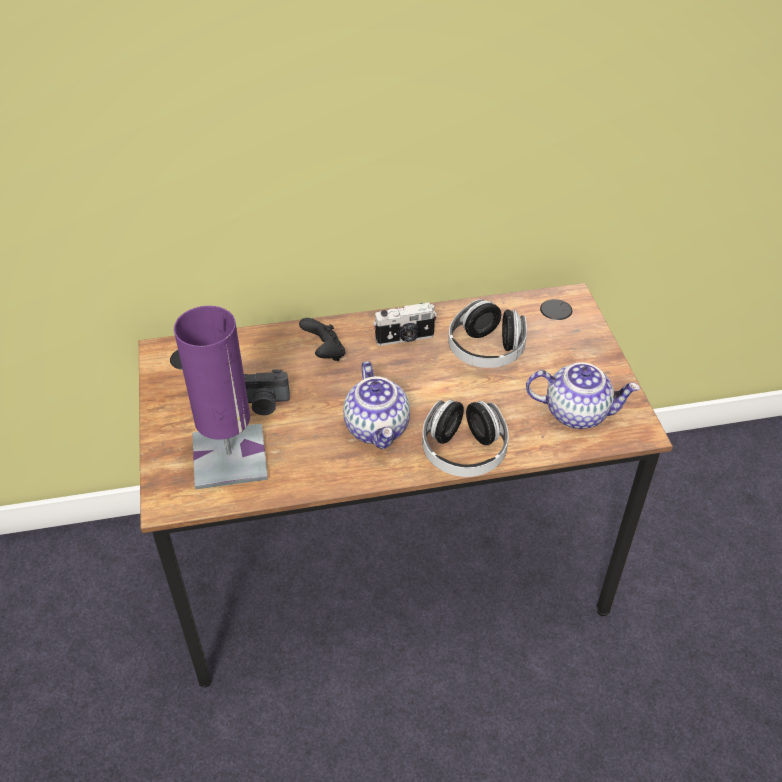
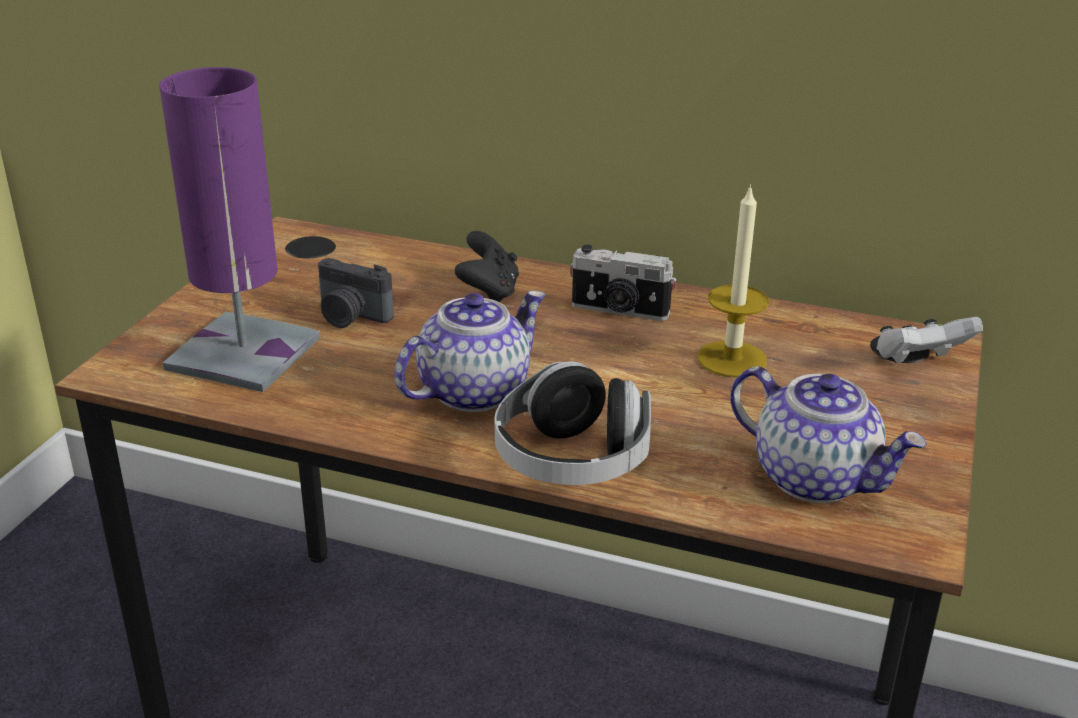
camera: 30 degrees right, 15 degrees down
(378, 428) = (473, 391): teapot -> teapot turned 150 degrees counterclockwise
(486, 350) = (732, 359): headphones -> candle
(571, 315) = (919, 361): none -> white game controller

